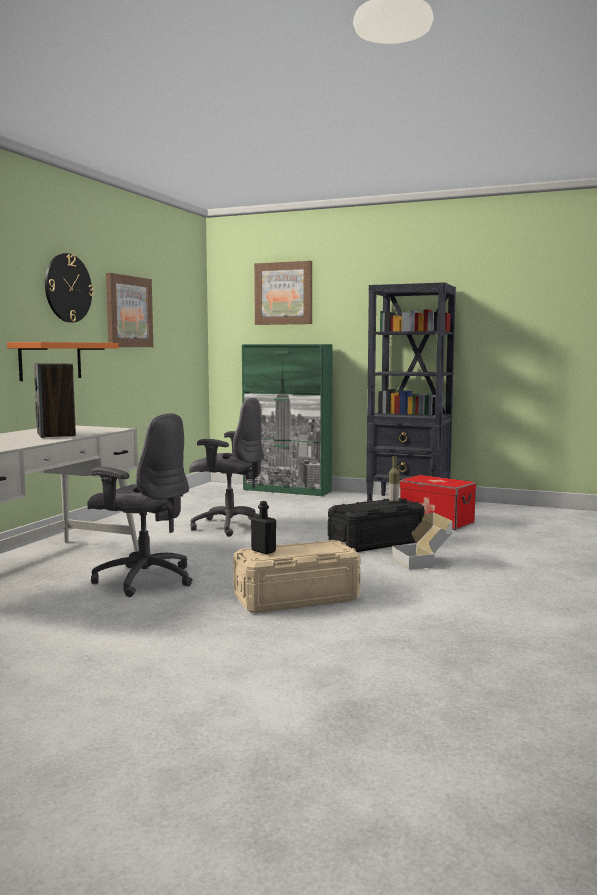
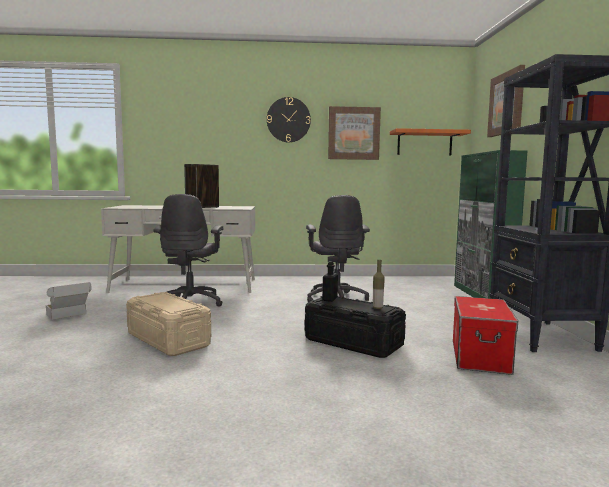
camera: 65 degrees right, 0 degrees up
(50, 361) = (269, 167): orange shelf -> orange shelf (424, 143)
(263, 551) = (157, 295): black bottle -> black bottle (330, 299)
(422, 562) = (306, 367): cardboard box -> cardboard box (68, 316)

